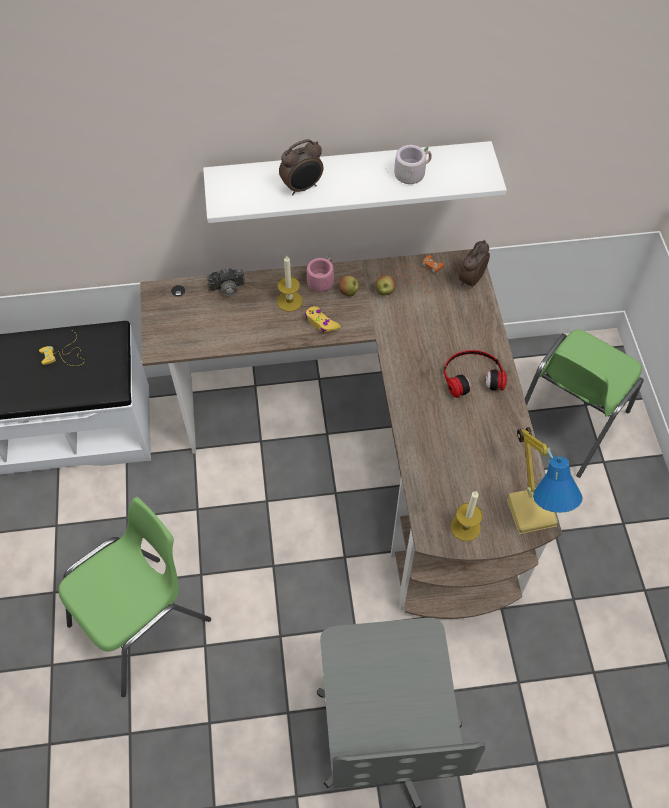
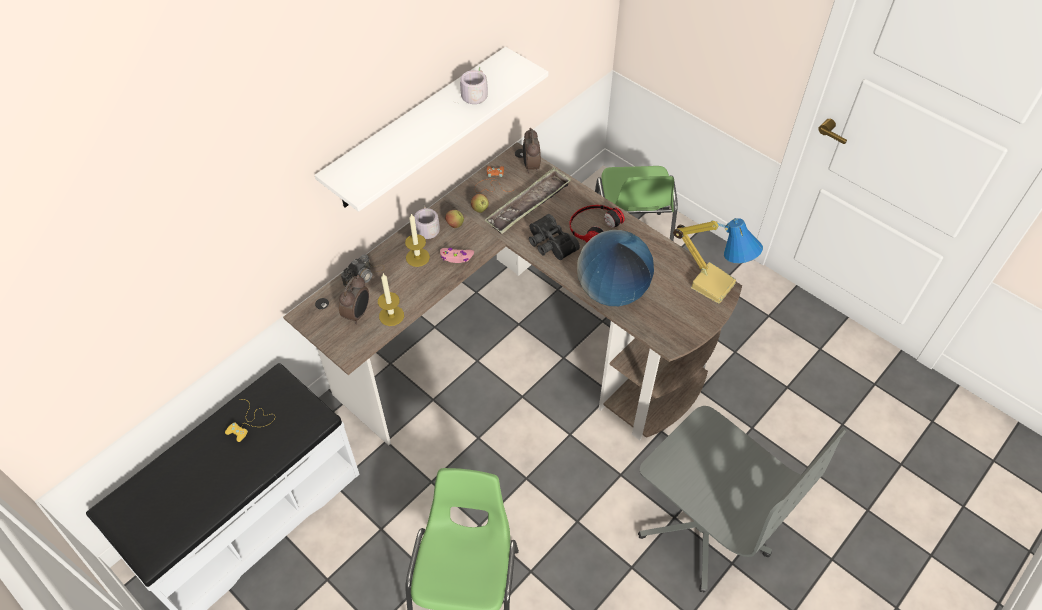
camera: 40 degrees left, 5 degrees down
(302, 187) = (407, 146): alarm clock -> alarm clock (358, 314)
(320, 279) = (425, 229): pink mug -> grey mug
(321, 323) = (456, 257): yellow game controller -> pink game controller
(414, 365) = (549, 244): none -> black binoculars
(427, 449) = (612, 291): none -> globe
(432, 316) = (529, 205): none -> tray
(465, 527) = (684, 322): candle -> candle (391, 315)

